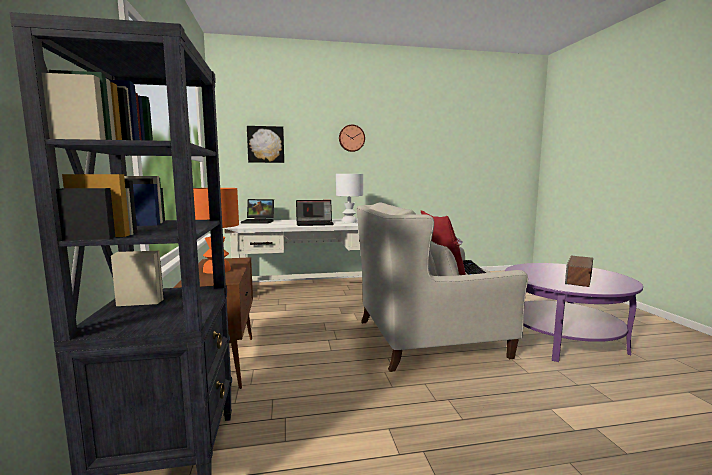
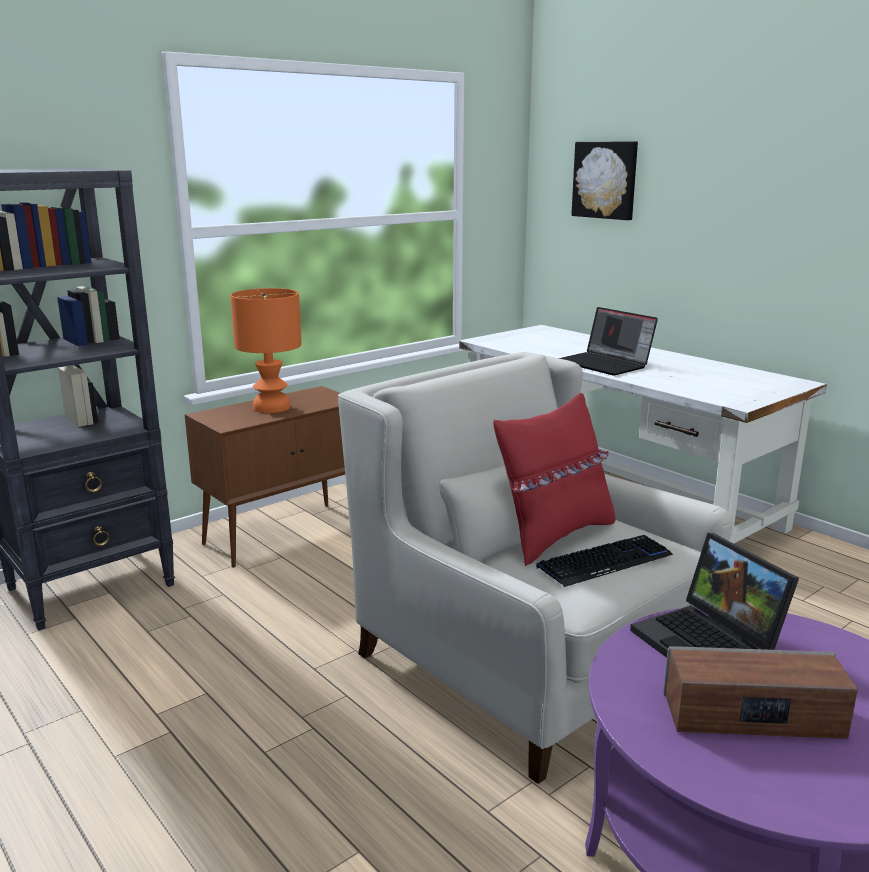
camera: 60 degrees right, 10 degrees up
(259, 221) = (558, 336): laptop -> laptop (711, 645)
(349, 222) = (684, 376): white table lamp -> none
(351, 138) = (777, 166): wall clock -> none

